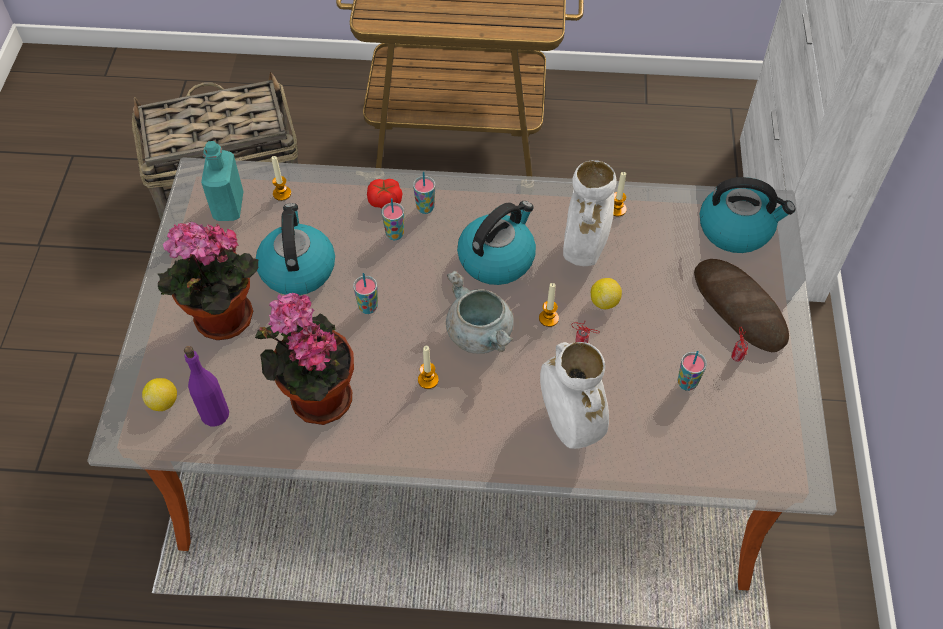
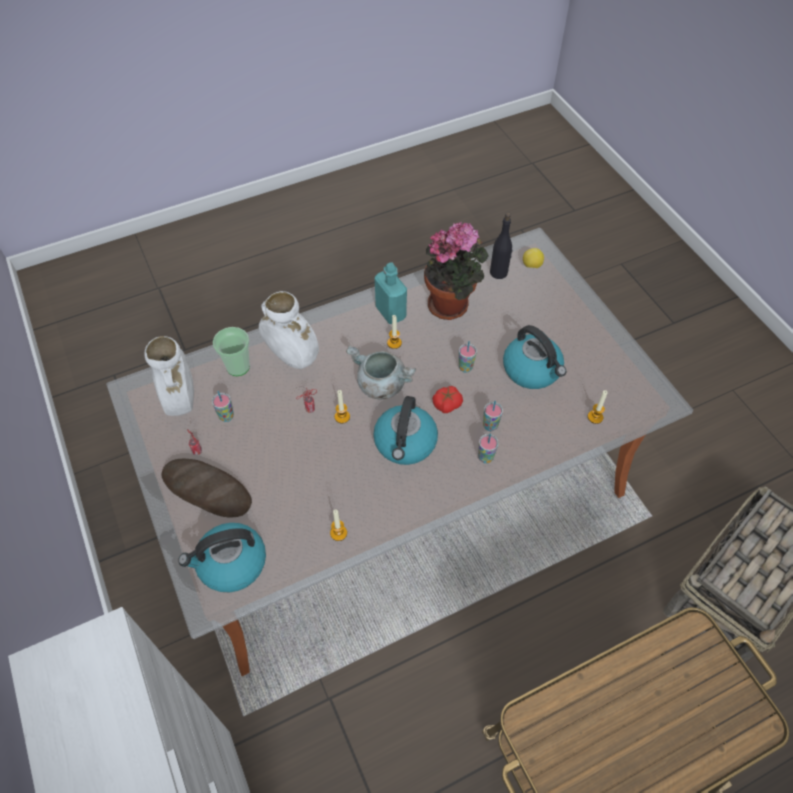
camera: 150 degrees right, 0 degrees up
(214, 414) = (499, 272): purple bottle -> black bottle
(221, 322) = (545, 317): potted plant -> none
(228, 206) = (620, 389): turquoise bottle -> turquoise bottle (390, 312)
(385, 200) = (519, 449): tomato -> tomato (447, 404)
(585, 249) = (345, 483): white vase -> white vase (181, 400)
(604, 302) = (309, 447): lemon -> none
(646, 445) = (238, 367): none -> cup

